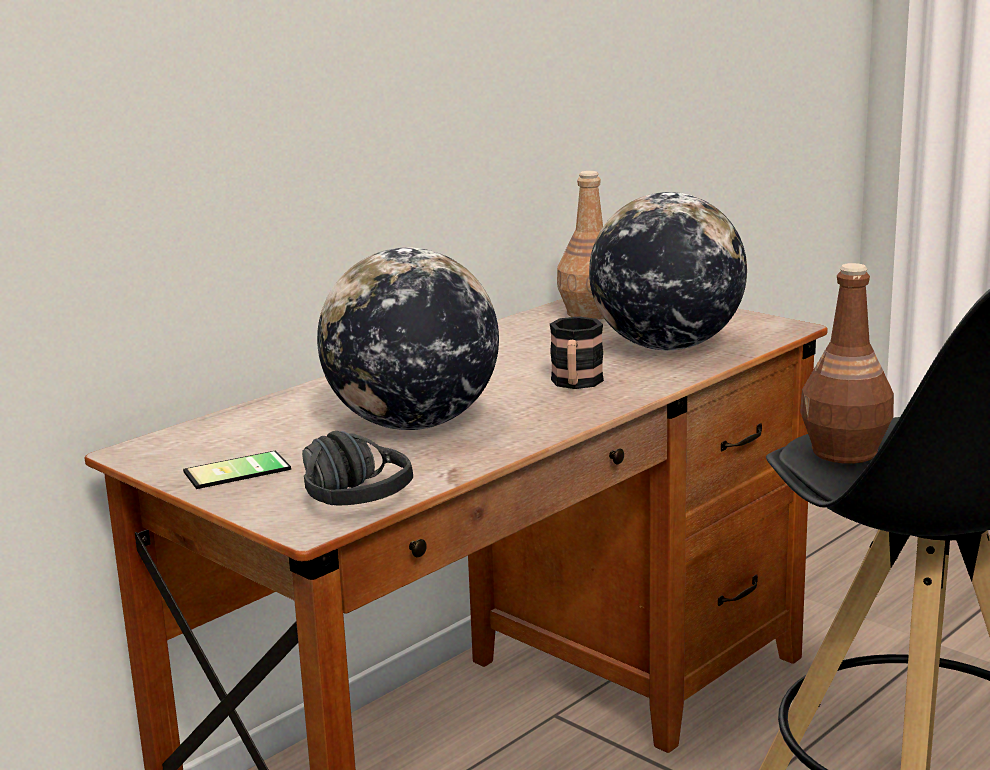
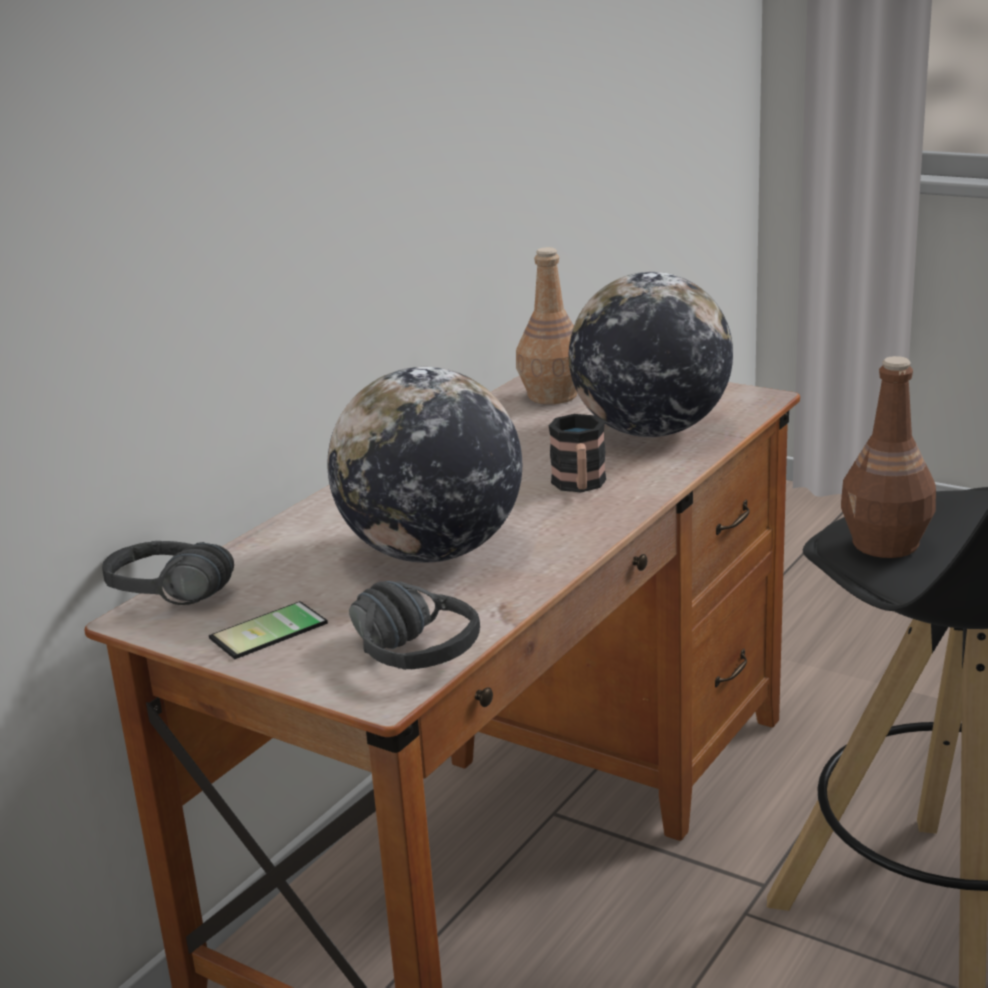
camera: 10 degrees left, 5 degrees up
(159, 442) = (162, 602): none -> black headphones

